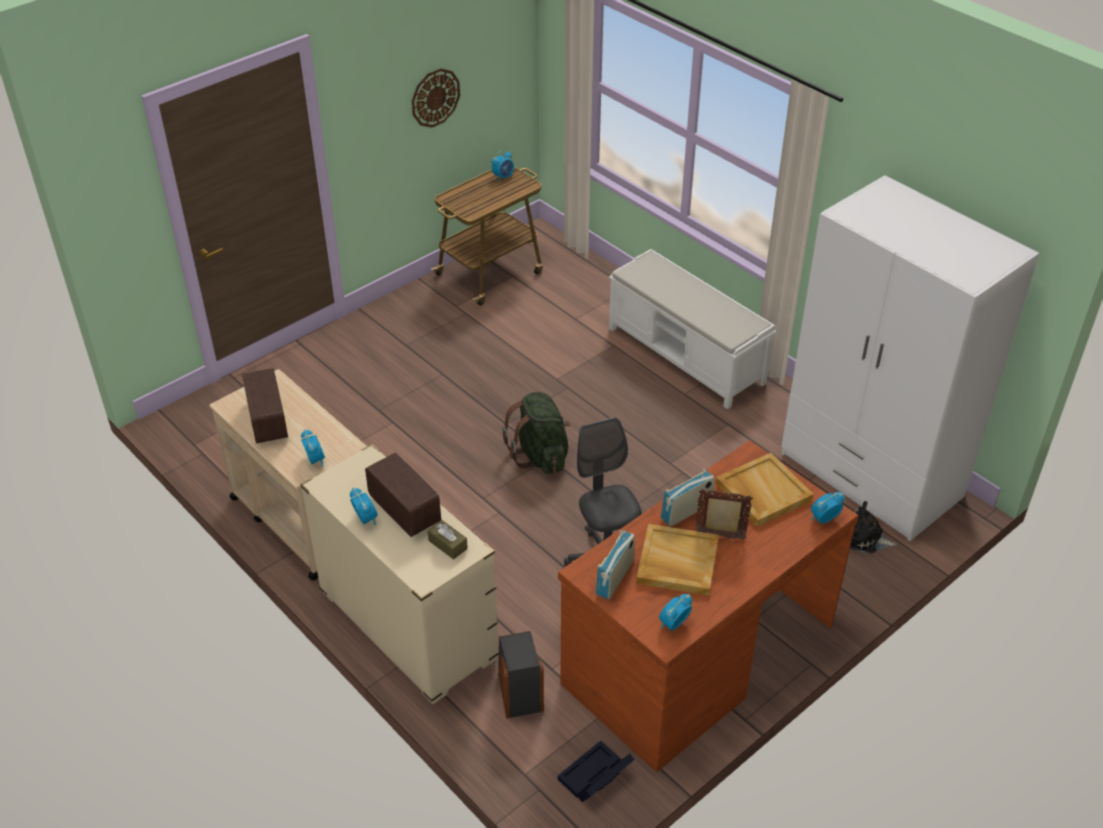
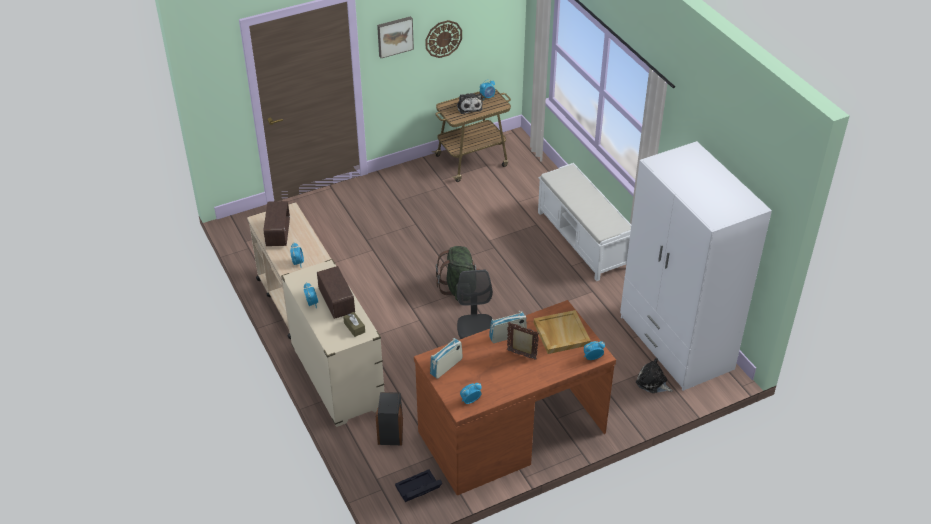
camera: 15 degrees right, 0 degrees up
(369, 100) = (394, 36): none -> picture
(482, 193) = (469, 106): none -> plush toy
(676, 562) = (488, 365): beige tray -> none

